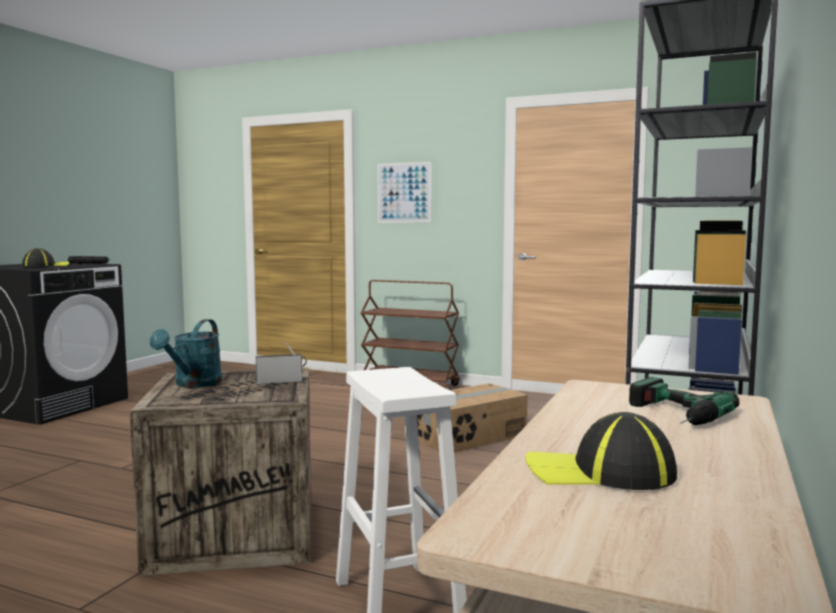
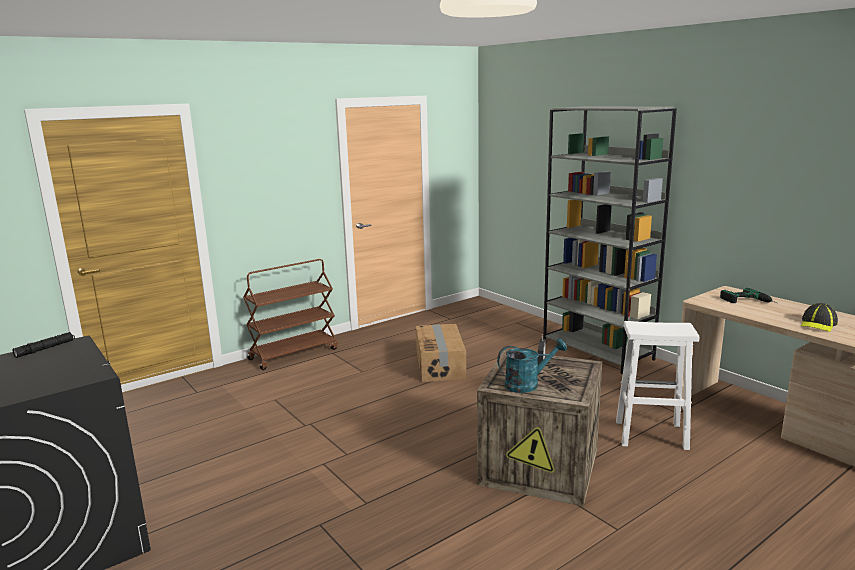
camera: 60 degrees left, 10 degrees up
(45, 266) = (49, 370): cap -> none
(194, 384) = (527, 384): turquoise watering can -> turquoise watering can turned 60 degrees counterclockwise
(404, 192) = (255, 185): picture -> none

